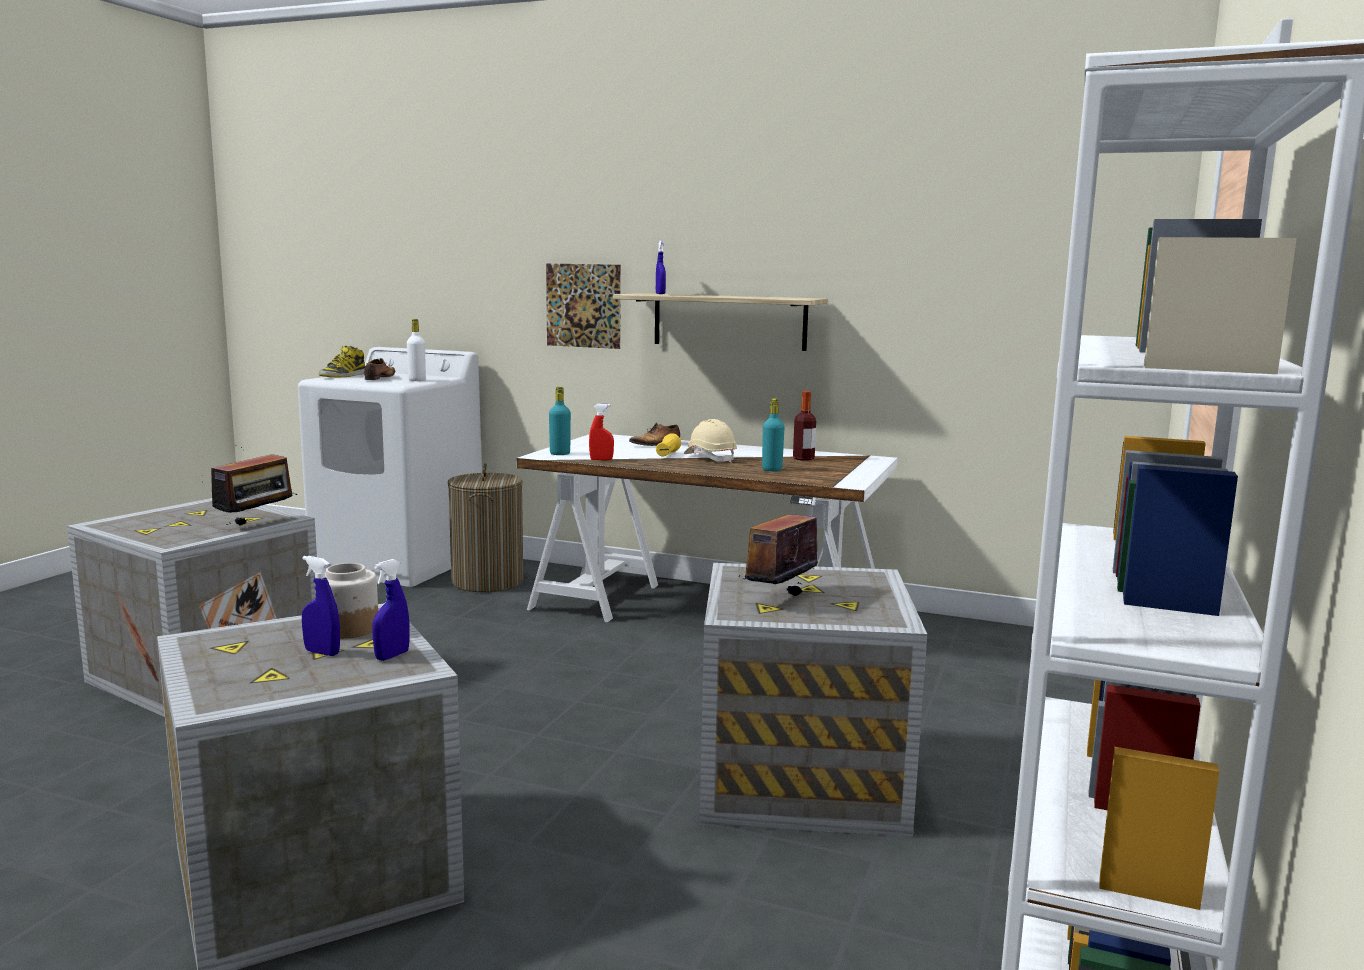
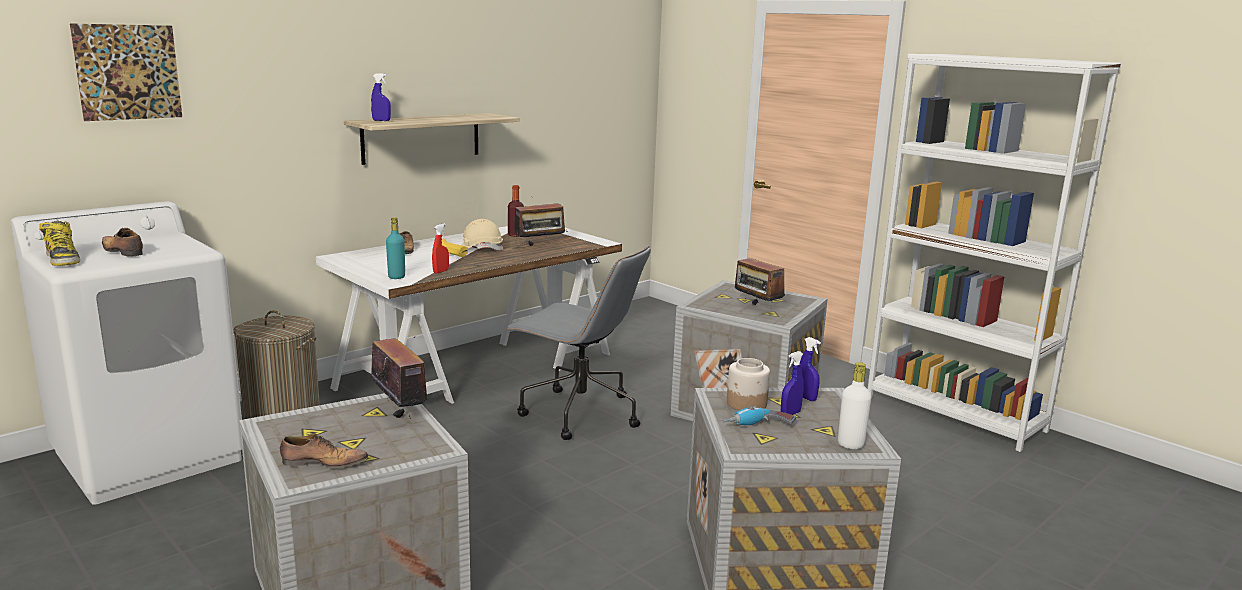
camera: 65 degrees left, 5 degrees up
(133, 524) = (323, 463): none -> shoe
(265, 641) = (758, 427): none -> power drill
(417, 380) = (175, 244): white bottle -> white bottle (850, 444)
(583, 305) = (289, 137): picture -> picture (128, 72)
(649, 680) = (578, 413): none -> grey office chair
(772, 469) = (540, 246): turquoise bottle -> radio

